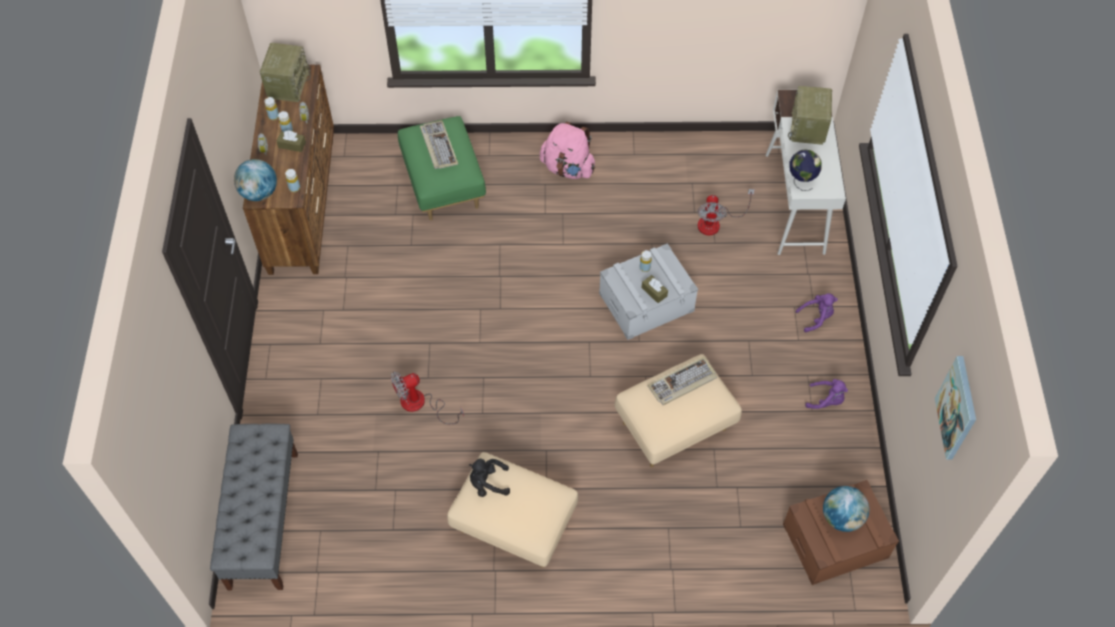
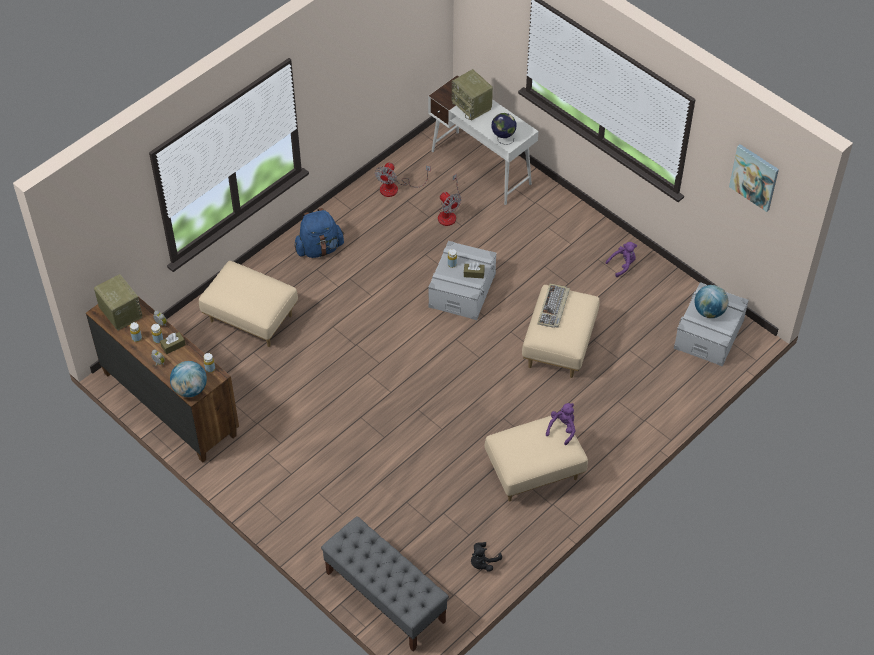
camera: 45 degrees left, 5 degrees down
(421, 404) = (399, 455): fan -> fan (395, 188)
(438, 146) = (242, 287): keyboard -> none
(443, 184) = (250, 319): green ottoman -> beige ottoman
(488, 483) = (512, 448): black plush toy -> black plush toy (483, 562)
(568, 168) = (319, 248): pink backpack -> blue backpack
(816, 317) = (567, 224): purple plush toy -> purple plush toy (562, 429)
(835, 541) = (709, 334): brown storage box -> grey storage box

